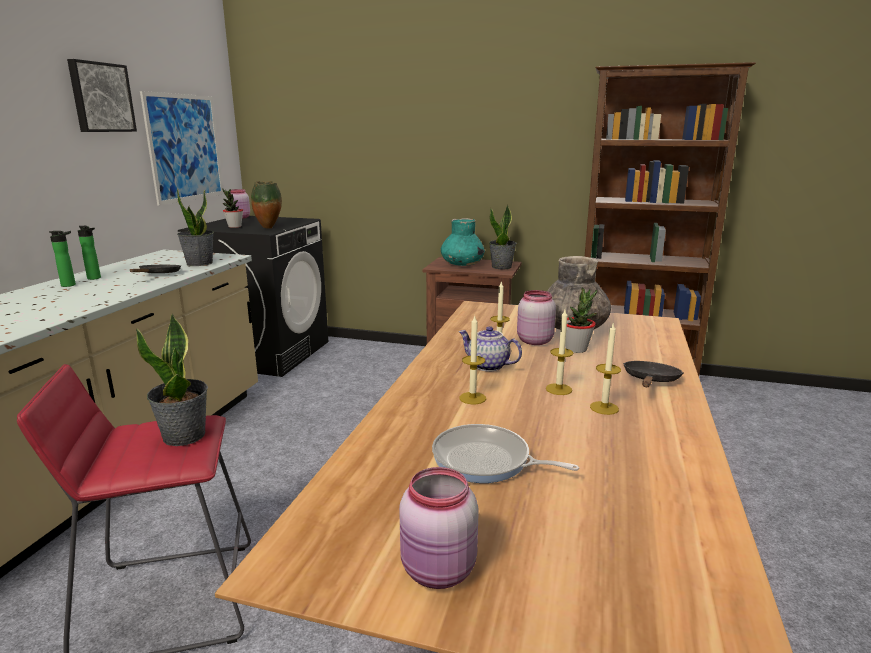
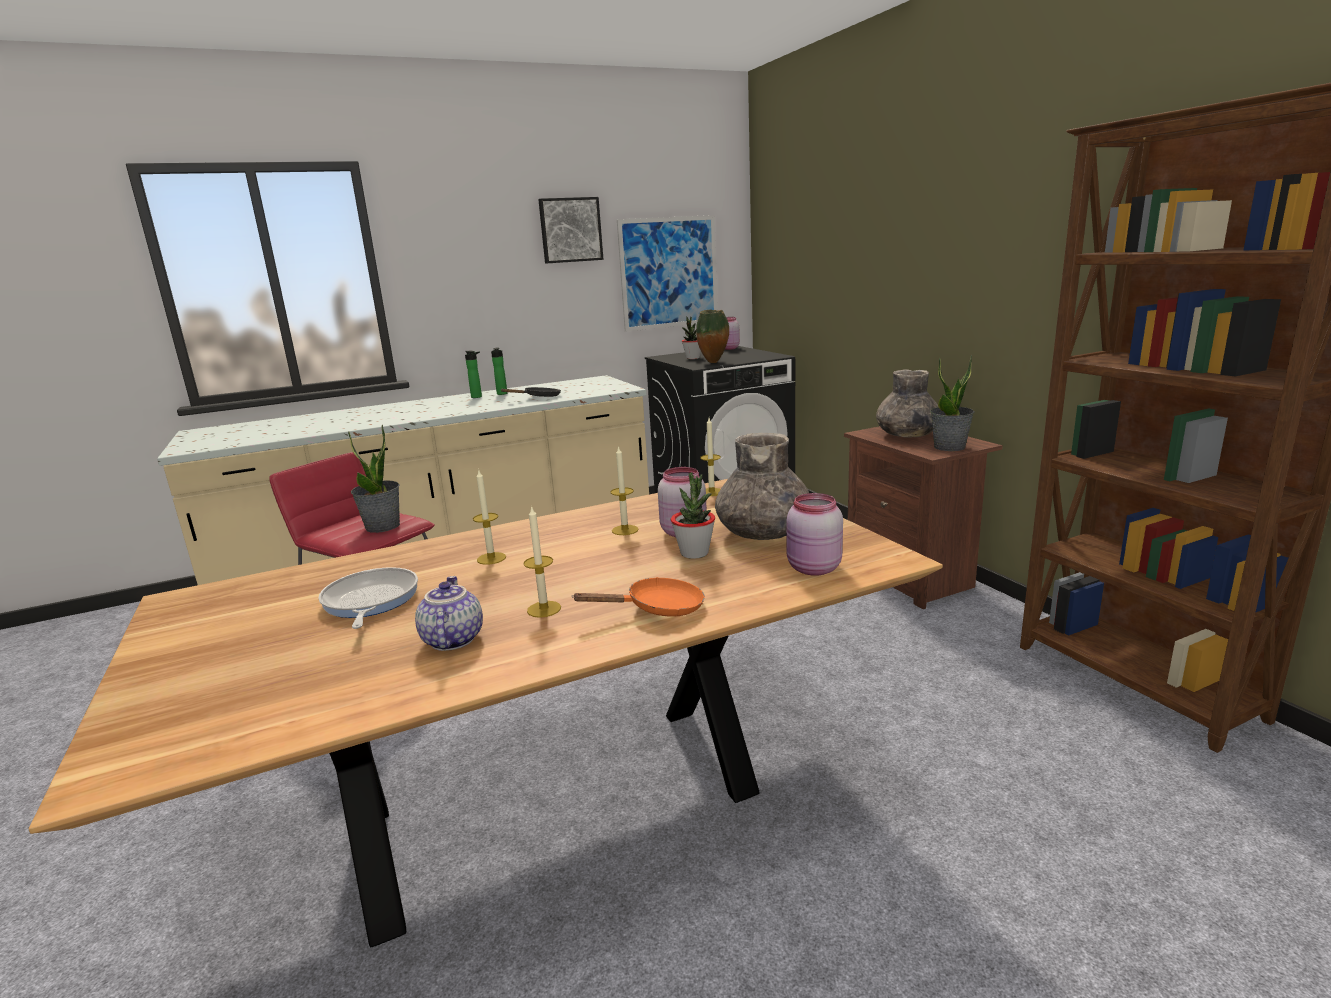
camera: 50 degrees right, 0 degrees up
(199, 263) = (590, 391): potted plant -> none
(439, 571) = (191, 640): pink jar -> pink jar (813, 569)
(462, 264) = (906, 435): turquoise vase -> grey vase
(487, 366) = (576, 539): teapot -> teapot (451, 640)
(558, 389) = (563, 579): candle -> candle (711, 492)
(650, 381) = (658, 609): black frying pan -> orange frying pan

